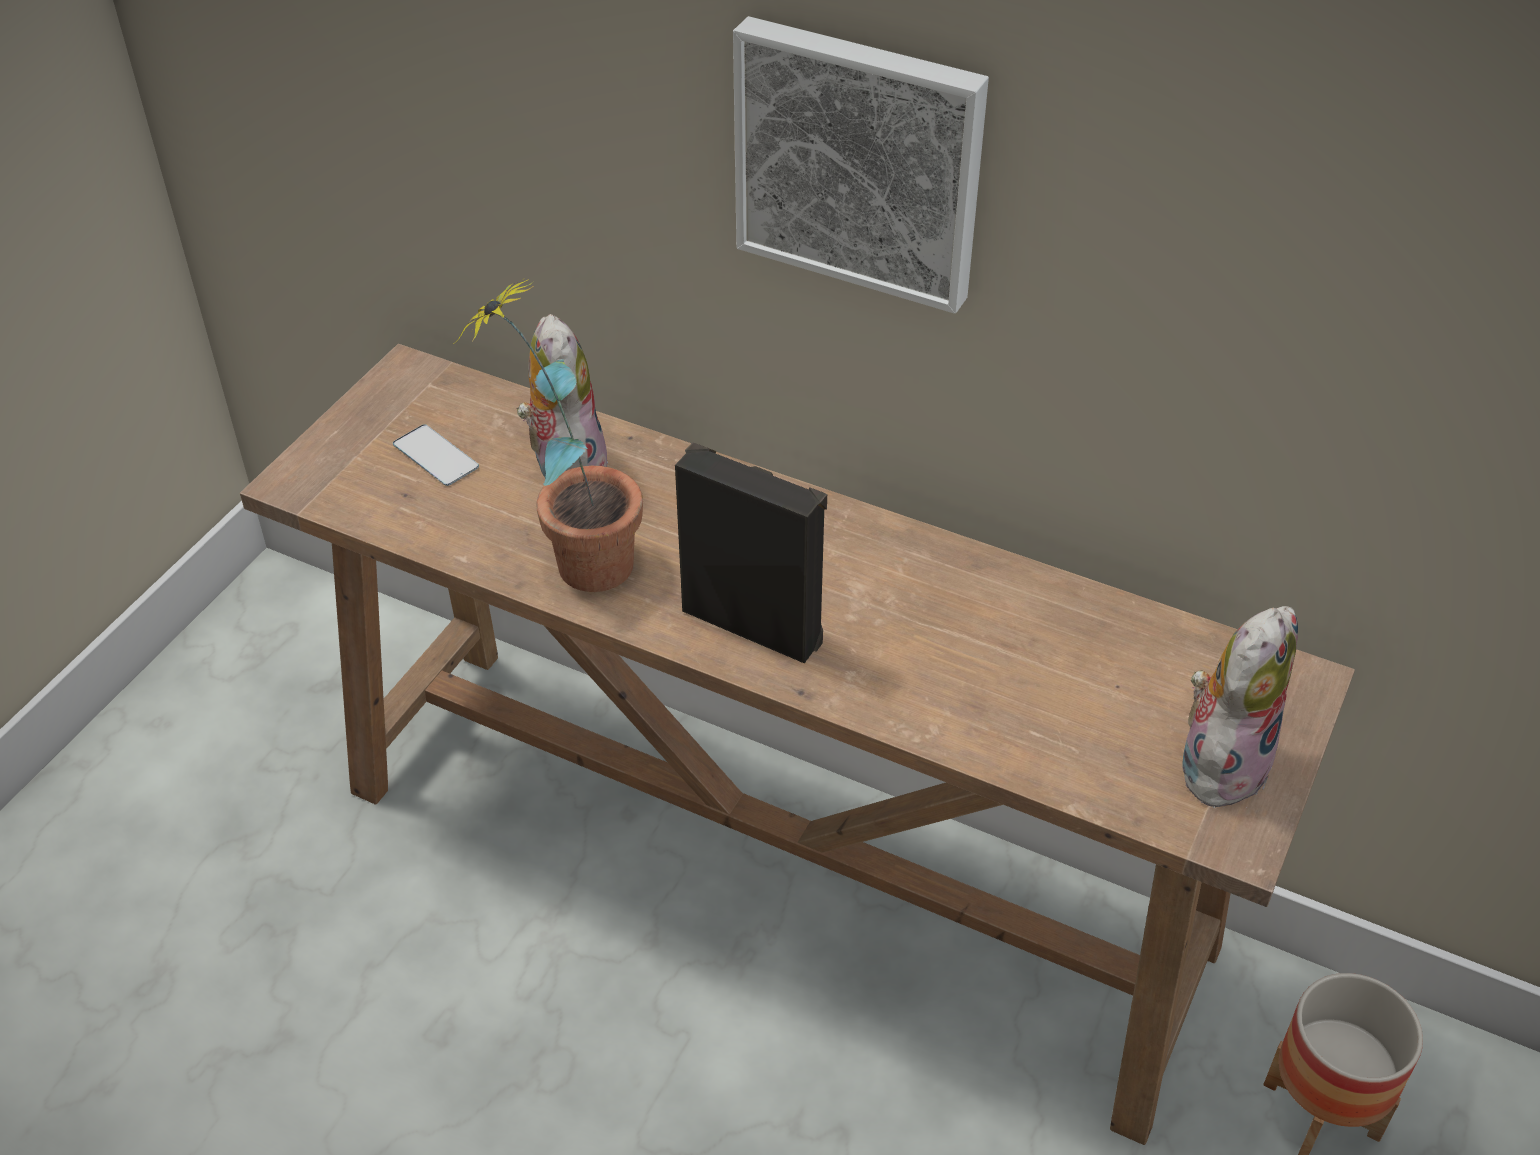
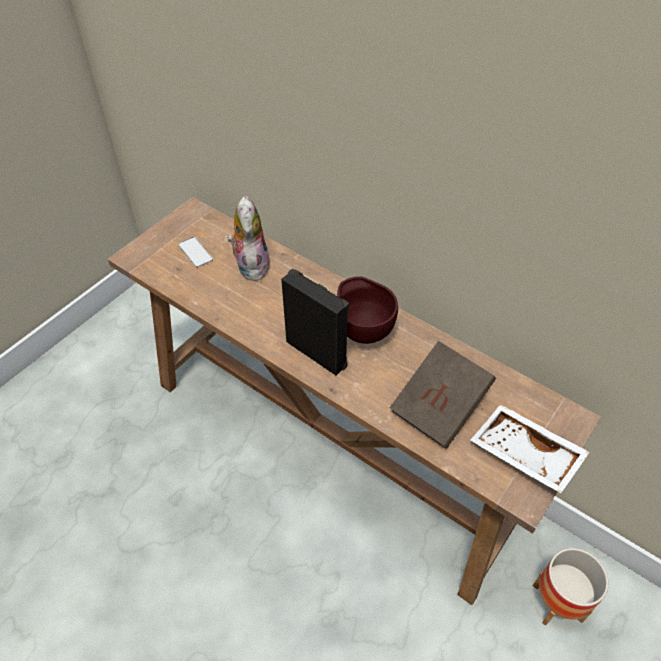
camera: 10 degrees right, 5 degrees up
(573, 558) = (244, 309): potted plant -> none
(840, 569) = (363, 331): none -> brown bowl
(860, 160) = (388, 141): picture -> none
(1032, 695) = (439, 407): none -> brown book
(1221, 761) = (524, 455): plush toy -> white tray

